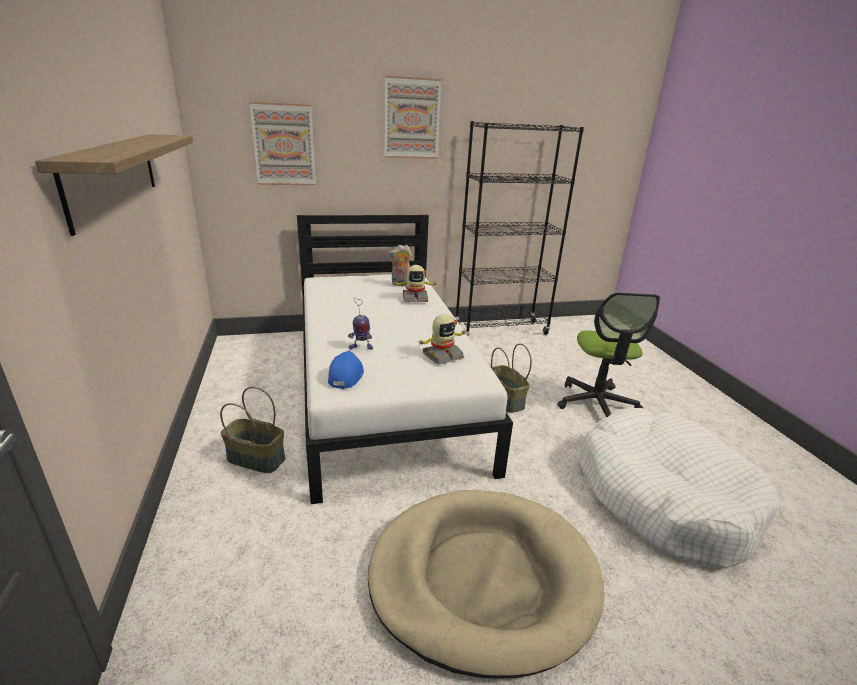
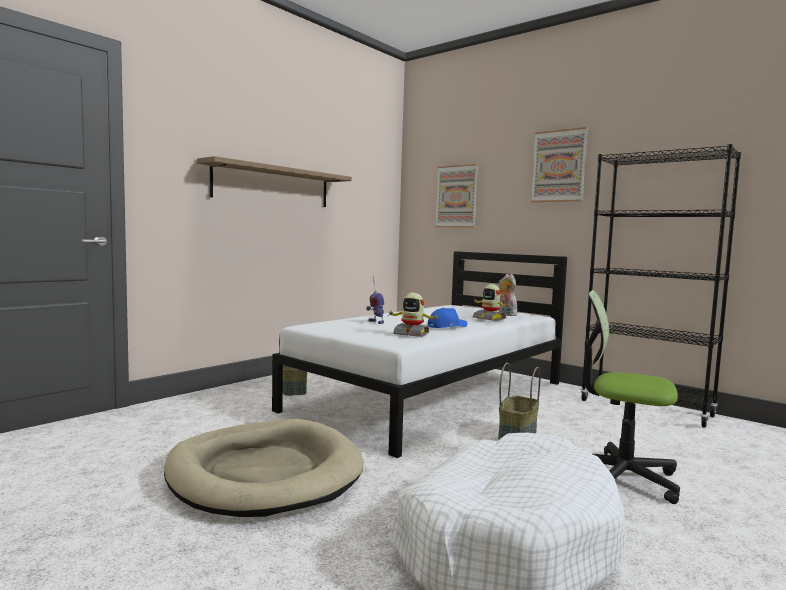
camera: 55 degrees right, 20 degrees down
(346, 375) = (331, 324): blue cap -> blue cap (446, 326)
(596, 403) = (620, 477): office chair -> office chair turned 60 degrees clockwise

